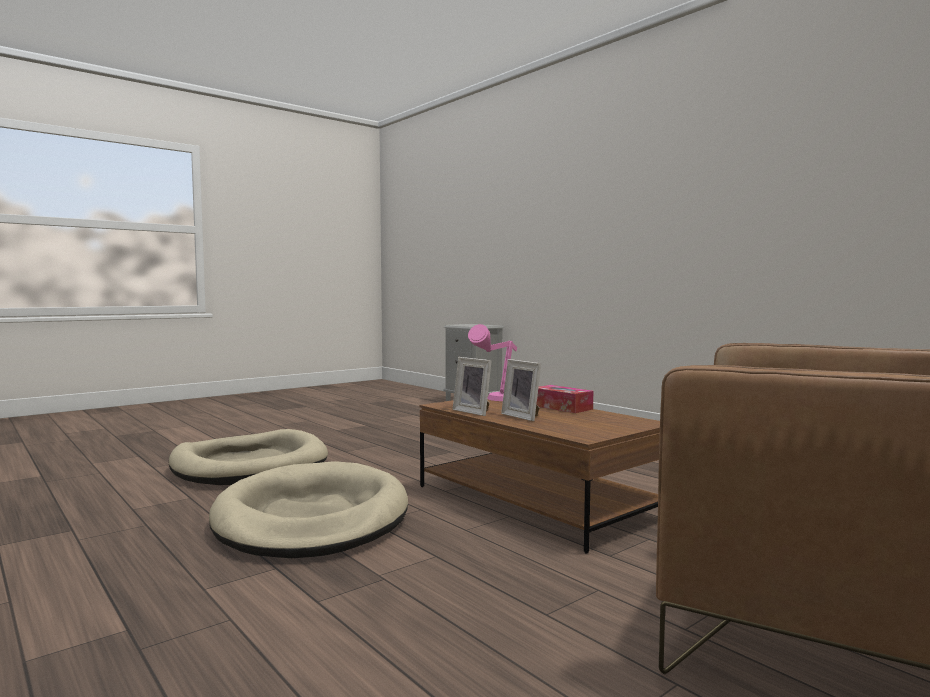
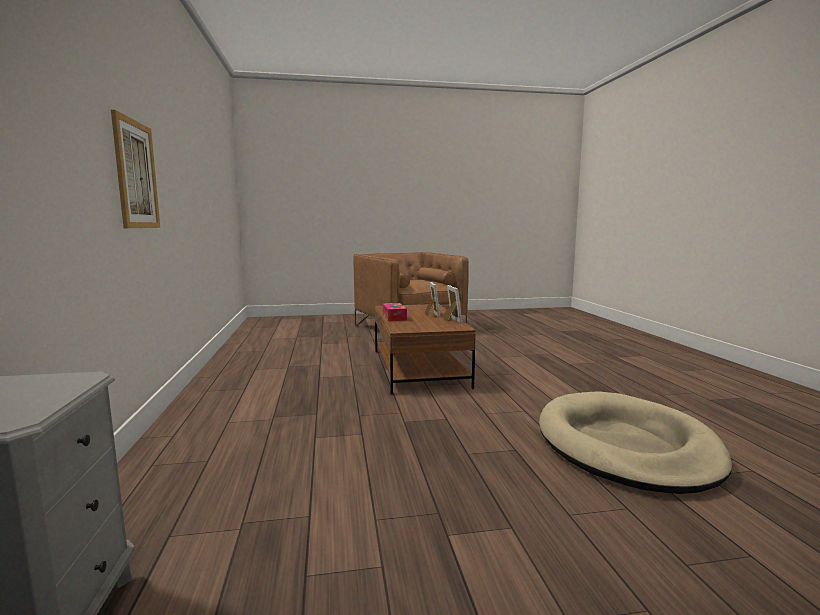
camera: 150 degrees left, 5 degrees up
(312, 518) = (553, 381): beige dog bed -> none
(495, 401) = (418, 326): pink table lamp -> none
(640, 233) = (136, 175): none -> picture

